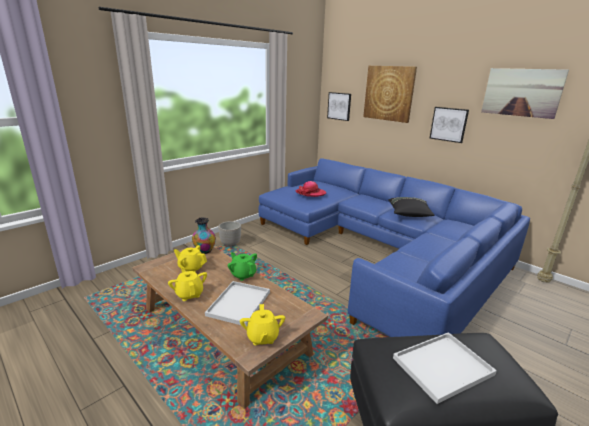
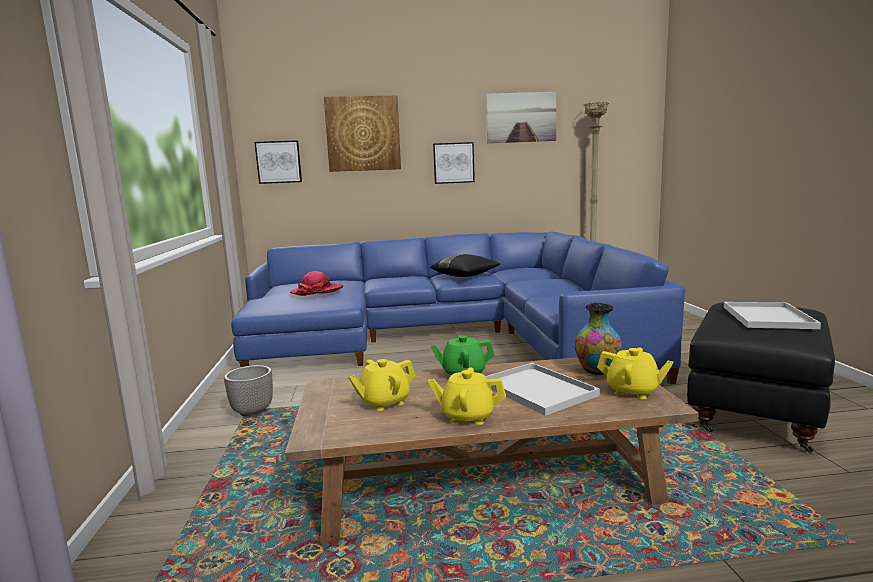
camera: 50 degrees left, 10 degrees down
(204, 251) = (344, 384): vase -> vase (597, 371)

